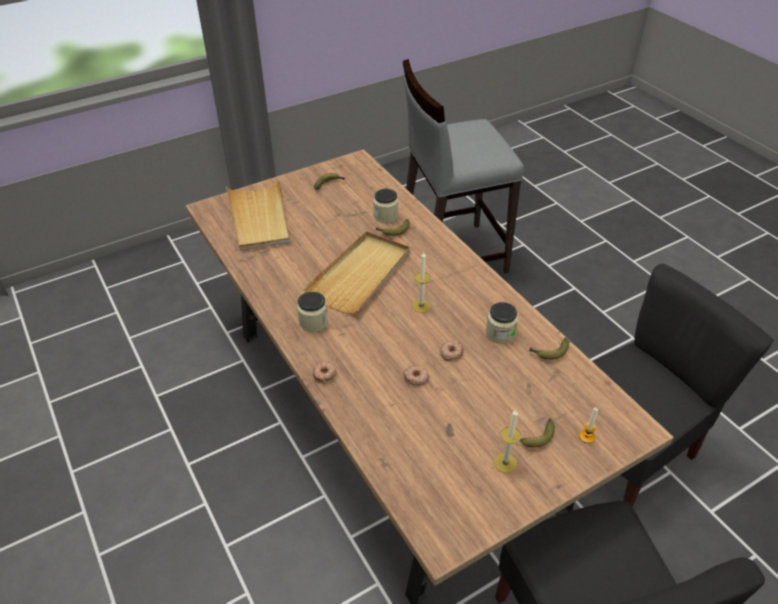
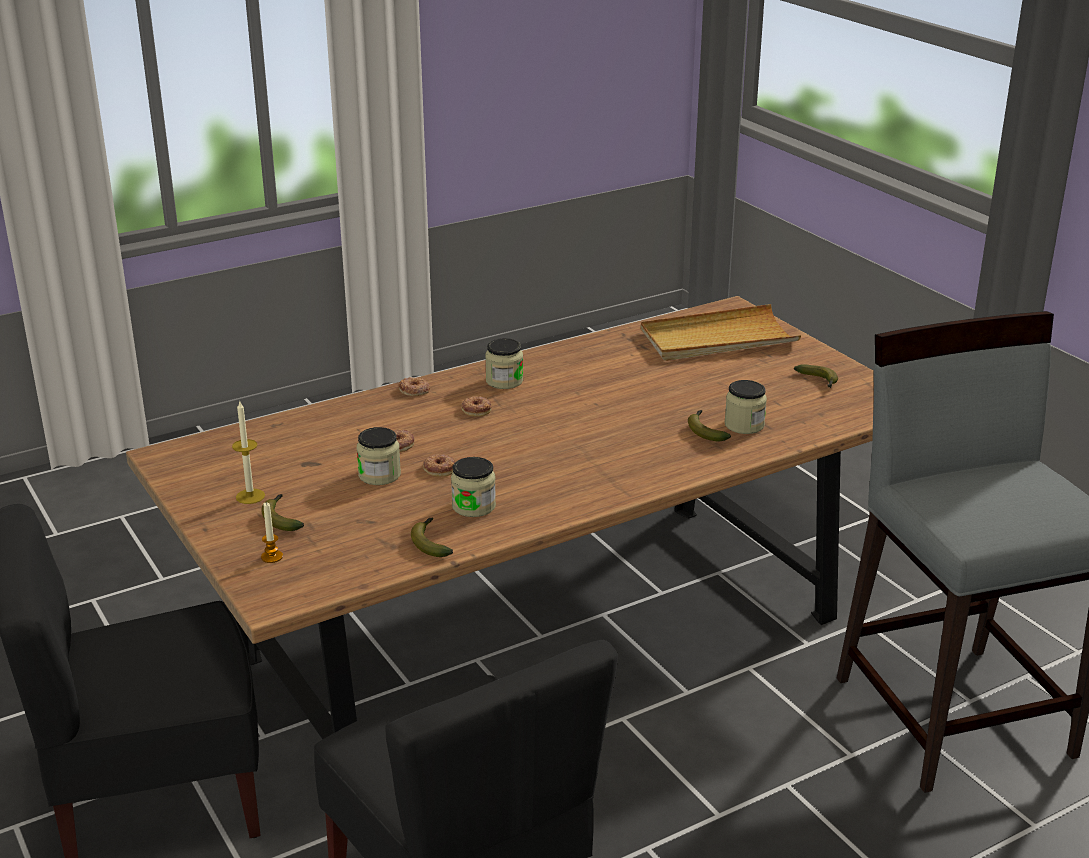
camera: 90 degrees right, 15 degrees down
(360, 275) = (598, 408): beige tray -> none
(360, 336) = (476, 409): none -> donut
(421, 306) = (533, 450): candle -> none
(463, 385) = (379, 475): none -> jar

